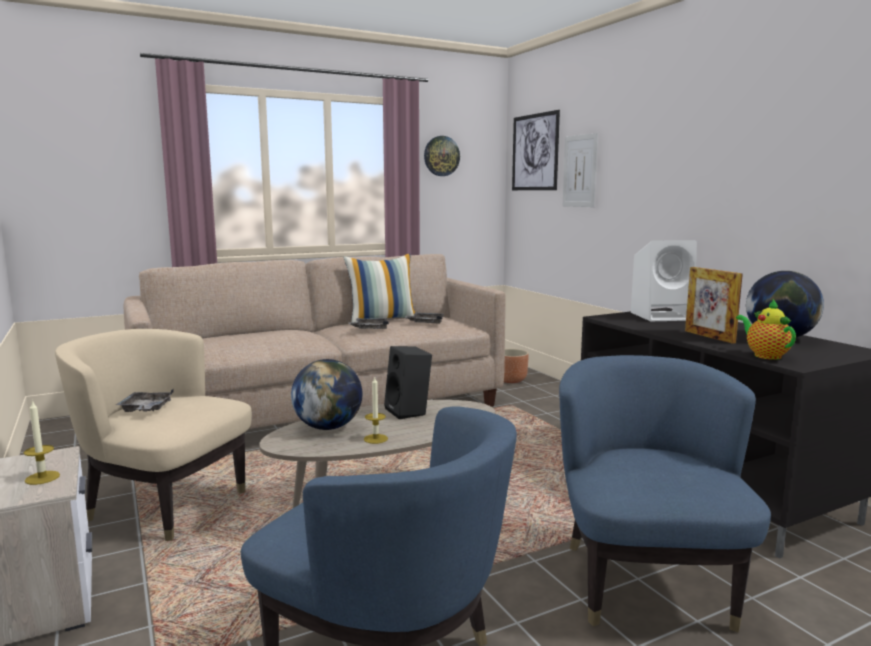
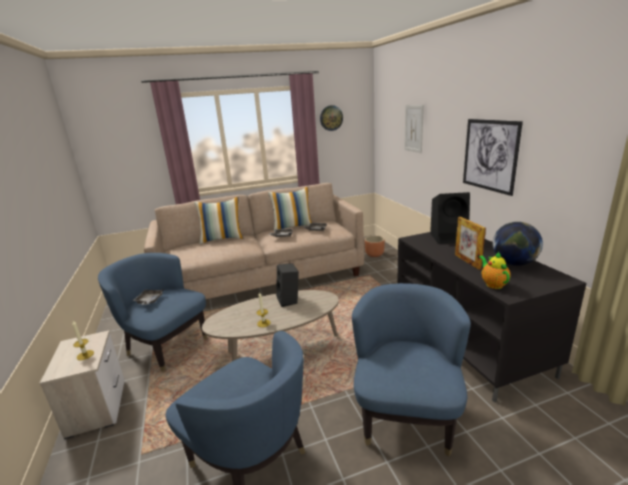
camera: 10 degrees right, 10 degrees up
(164, 505) = (166, 346): beige armchair -> blue armchair
(260, 331) = (222, 239): none -> pillow
(328, 427) = (241, 313): globe -> none
(535, 152) = (389, 113): picture -> picture (490, 155)
(663, 316) = (449, 237): white speaker -> black speaker

